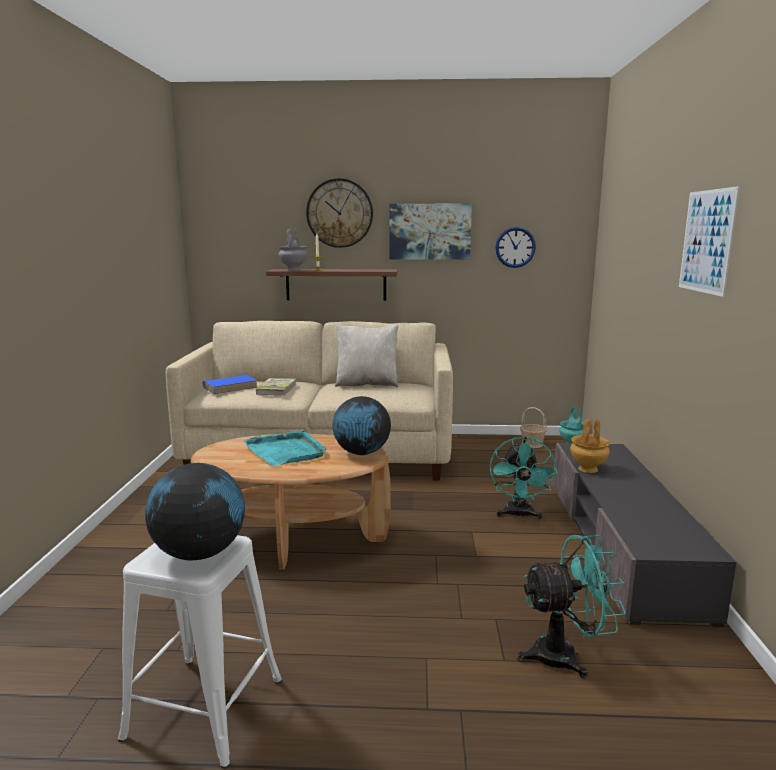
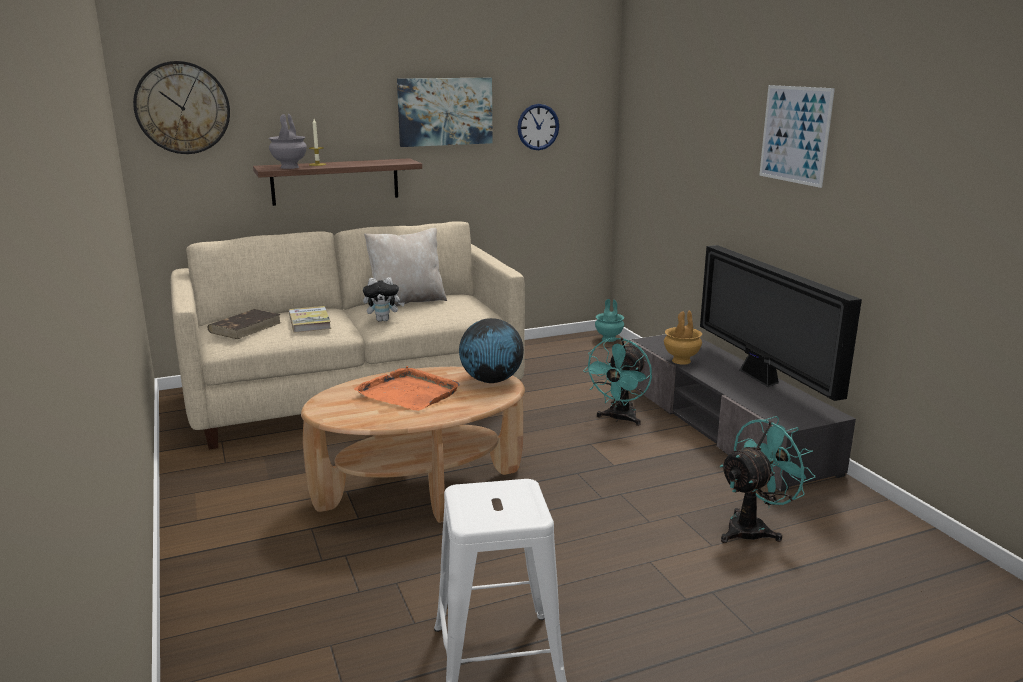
camera: 25 degrees left, 5 degrees up
(199, 553) = (508, 502): globe -> none
(230, 387) = (245, 327): blue book -> brown book
(286, 451) = (409, 393): turquoise tray -> orange tray
(334, 395) = (383, 320): none -> plush toy
(339, 213) = (335, 91): wall clock -> wall clock (182, 108)
(519, 515) = (619, 419): turquoise fan -> turquoise fan turned 45 degrees clockwise
(532, 444) = (571, 344): basket -> none
(658, 499) = (761, 378): none -> television

